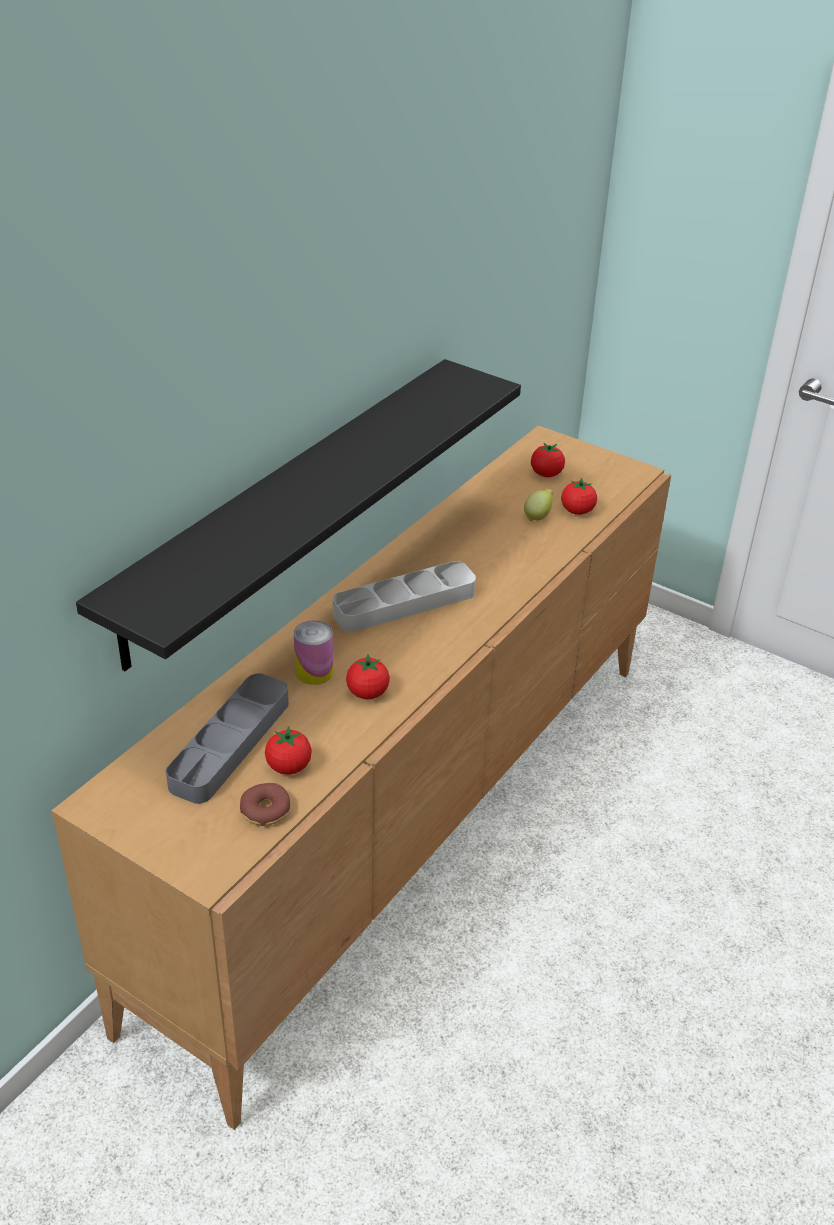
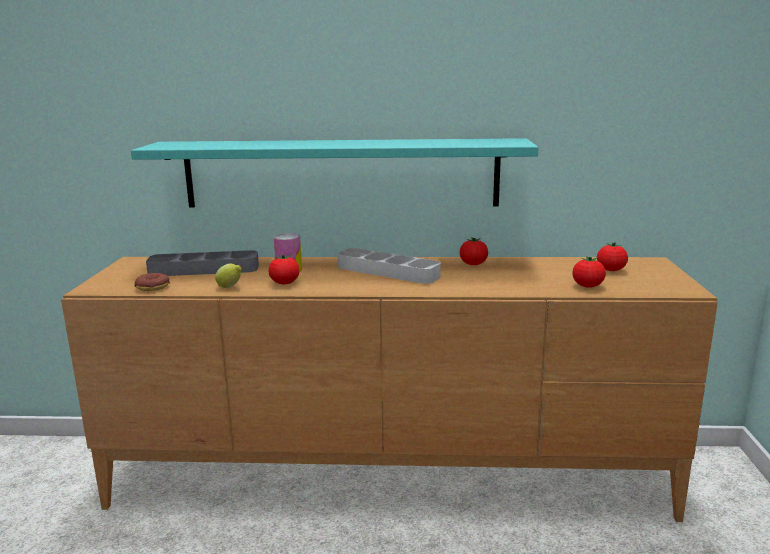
camera: 60 degrees right, 20 degrees down
(288, 767) = (196, 283): tomato -> tomato (473, 264)
(289, 505) = (341, 173): black shelf -> turquoise shelf
(538, 516) = (553, 279): lemon -> lemon (230, 287)

